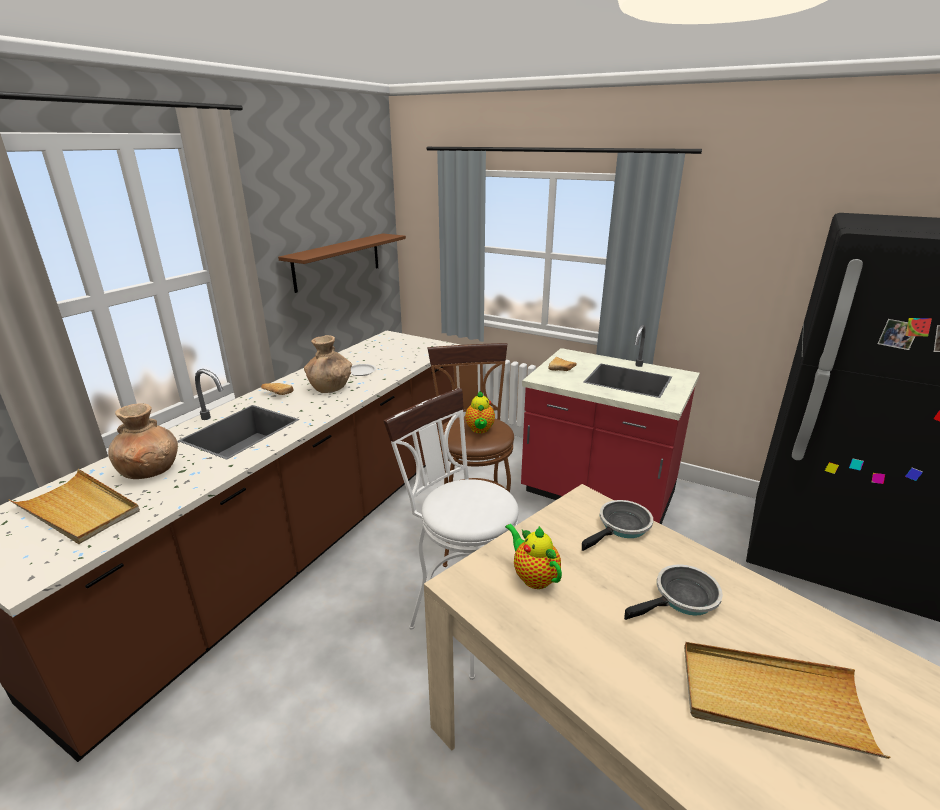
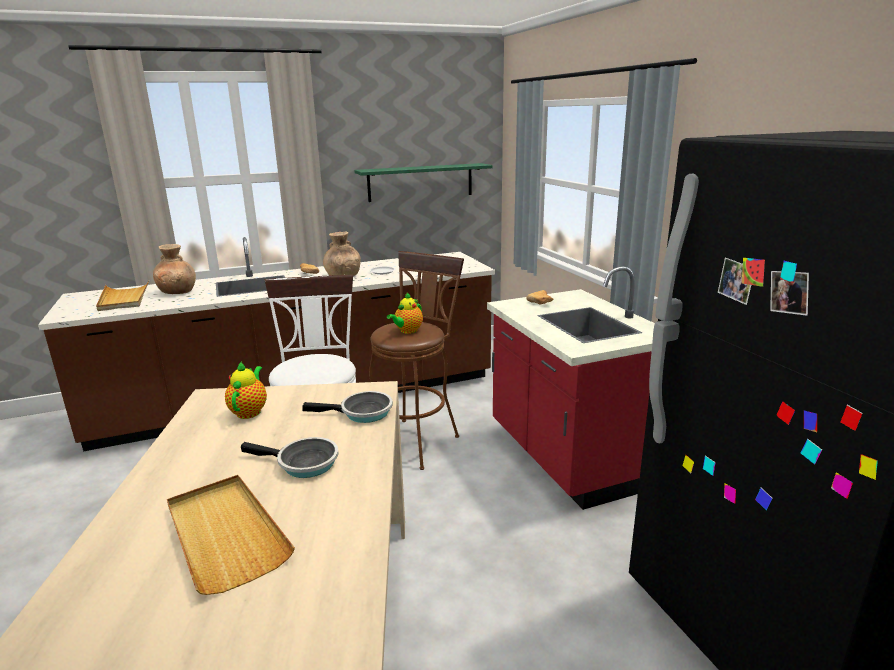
camera: 40 degrees right, 5 degrees down
(337, 261) = (420, 182): brown shelf -> green shelf

